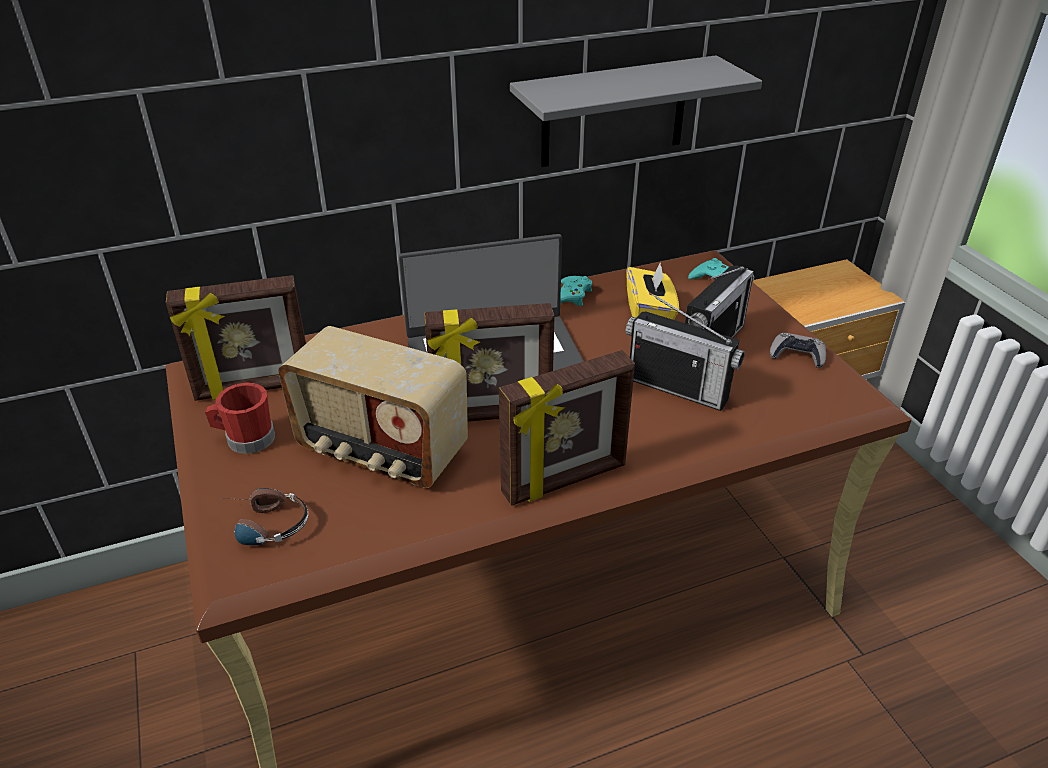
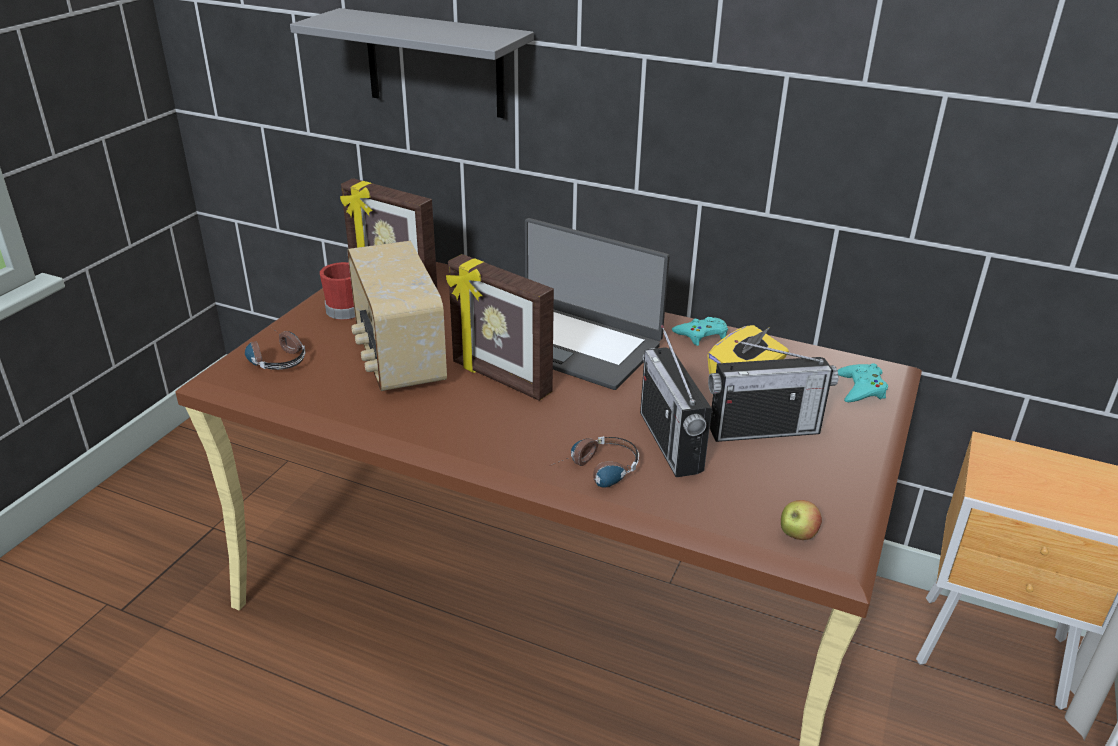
camera: 45 degrees right, 5 degrees down
(565, 481) = (475, 445): picture frame -> none
(614, 112) = (807, 163): grey shelf -> grey shelf (435, 64)
(673, 442) = (596, 472): none -> headphones
(797, 355) = (831, 482): grey game controller -> none
(834, 401) = (797, 535): none -> apple

